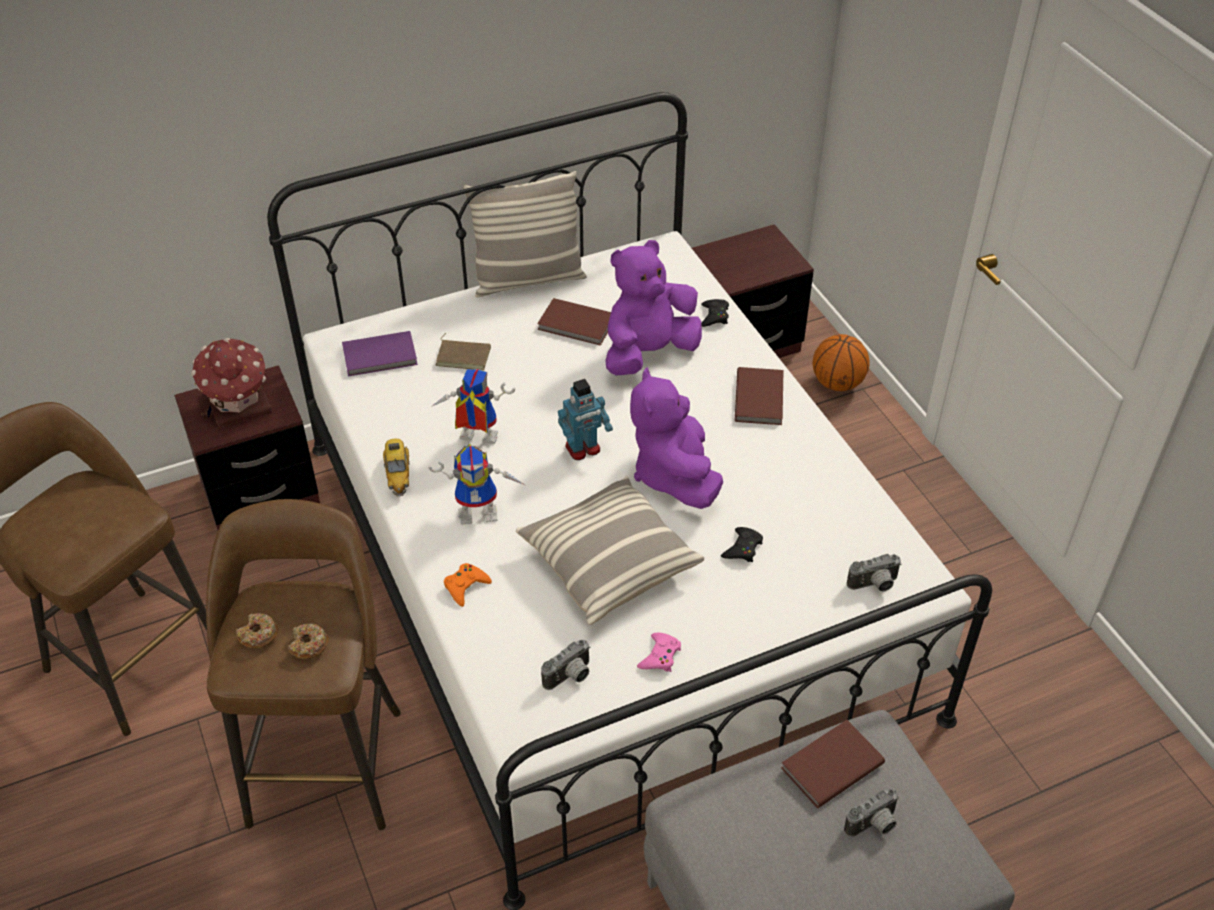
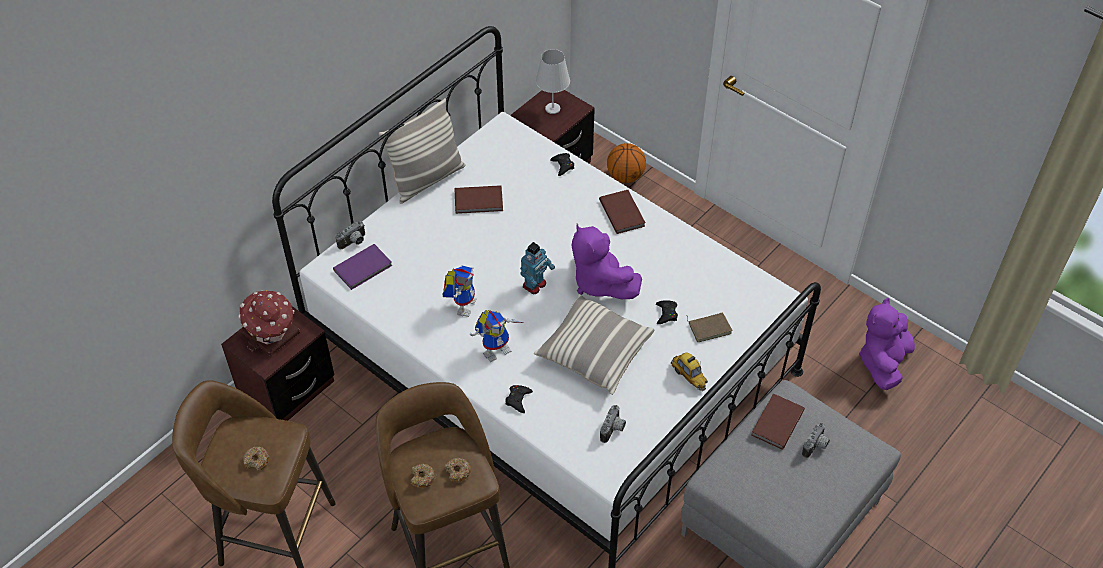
camera: 25 degrees left, 5 degrees up
(76, 533) = (257, 461): none -> donut
(398, 476) = (430, 345): toy car -> toy car (689, 376)
(464, 356) = (419, 248): brown book -> brown book (709, 327)
(465, 586) = (518, 400): orange game controller -> black game controller
(474, 440) = (463, 304): toy robot -> toy robot turned 120 degrees clockwise
(648, 353) = (536, 206): purple plush toy -> purple plush toy (883, 362)
(660, 656) = (657, 397): pink game controller -> none
(756, 255) = (552, 109): none -> white table lamp
(874, 585) = (752, 309): camera -> camera (354, 242)

